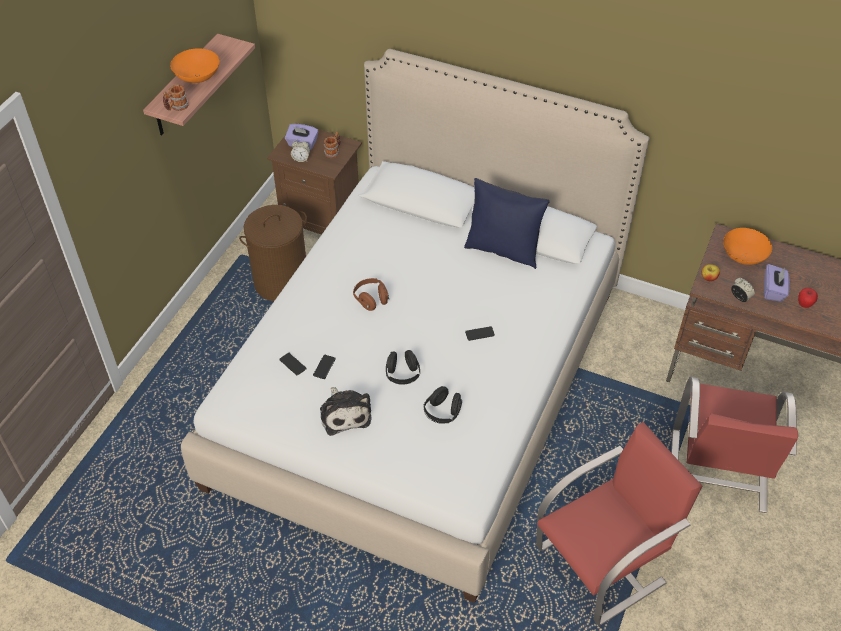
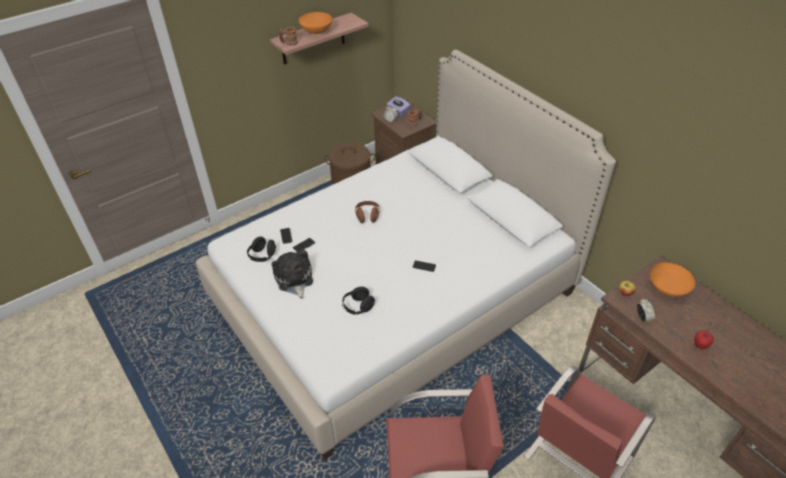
camera: 30 degrees right, 5 degrees down
(344, 413) = (294, 280): plush toy -> plush toy turned 150 degrees clockwise
(402, 374) = (351, 271): black headphones -> black headphones (262, 256)
(503, 250) = (483, 219): blue pillow -> none
(773, 290) = (677, 324): purple tissue box -> none

